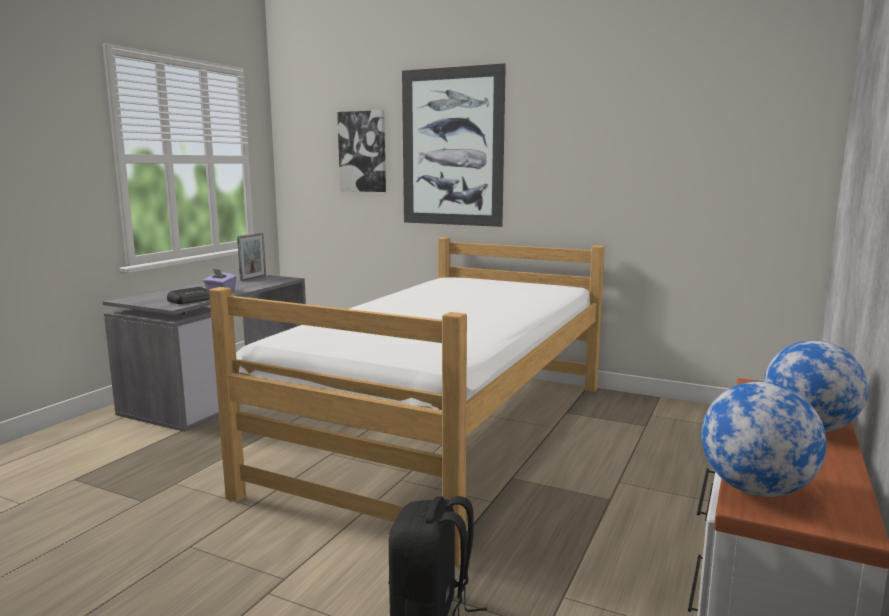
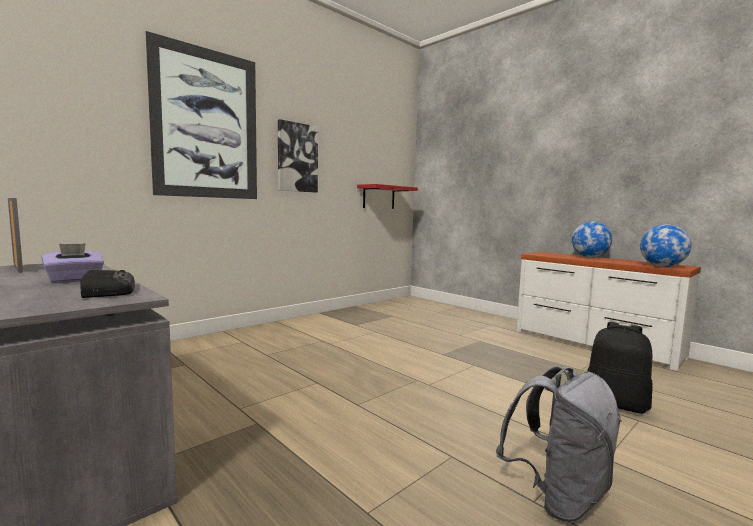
camera: 70 degrees left, 5 degrees down
(197, 558) = (558, 497): none -> grey backpack
(363, 151) = (86, 108): picture -> picture (297, 157)
(449, 433) = (356, 357): bed -> none
(723, 224) = (378, 197): none -> red shelf

